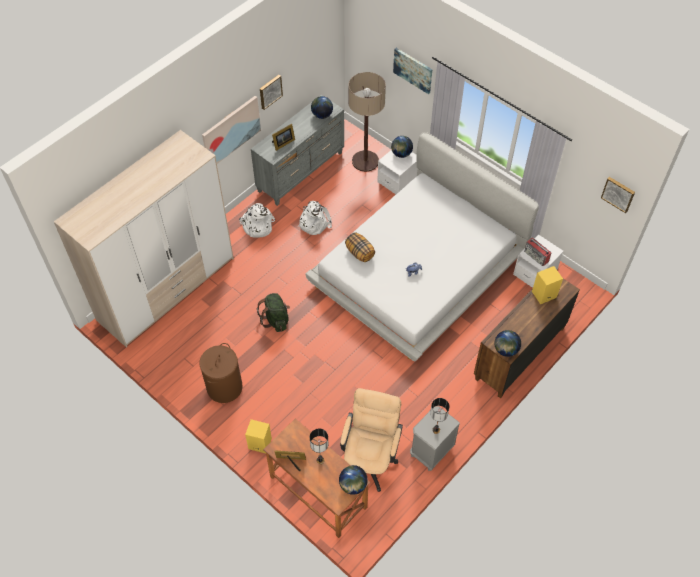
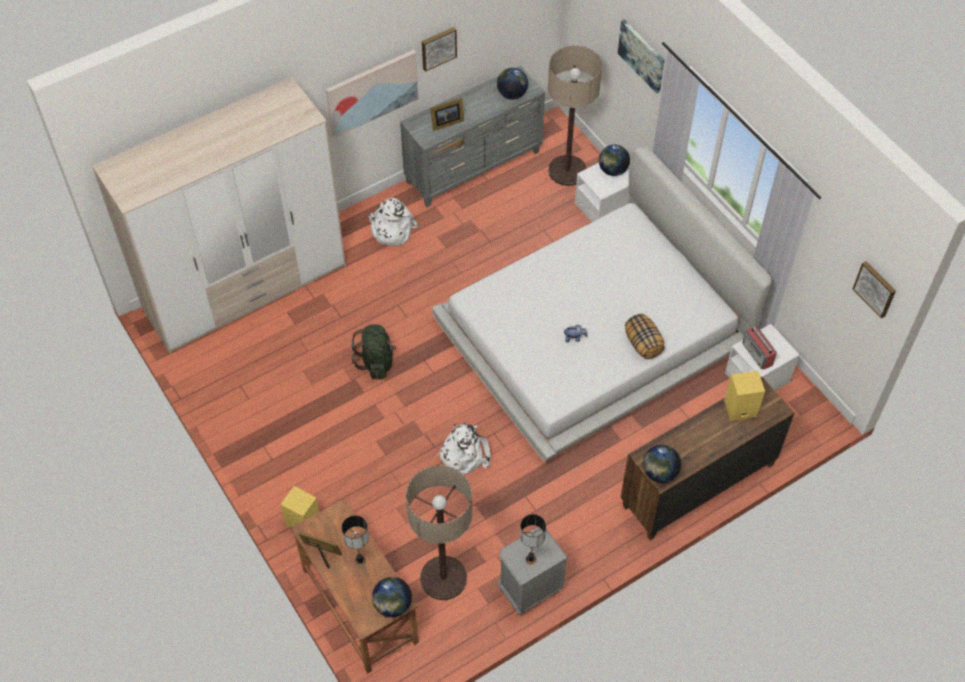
camera: 15 degrees right, 0 degrees up
(224, 387) = (280, 436): brown laundry basket -> none
(313, 222) = (469, 241): white backpack -> white backpack (464, 453)
(360, 253) = (509, 295): pillow -> pillow (643, 344)
(370, 458) = (443, 578): beige office chair -> floor lamp

